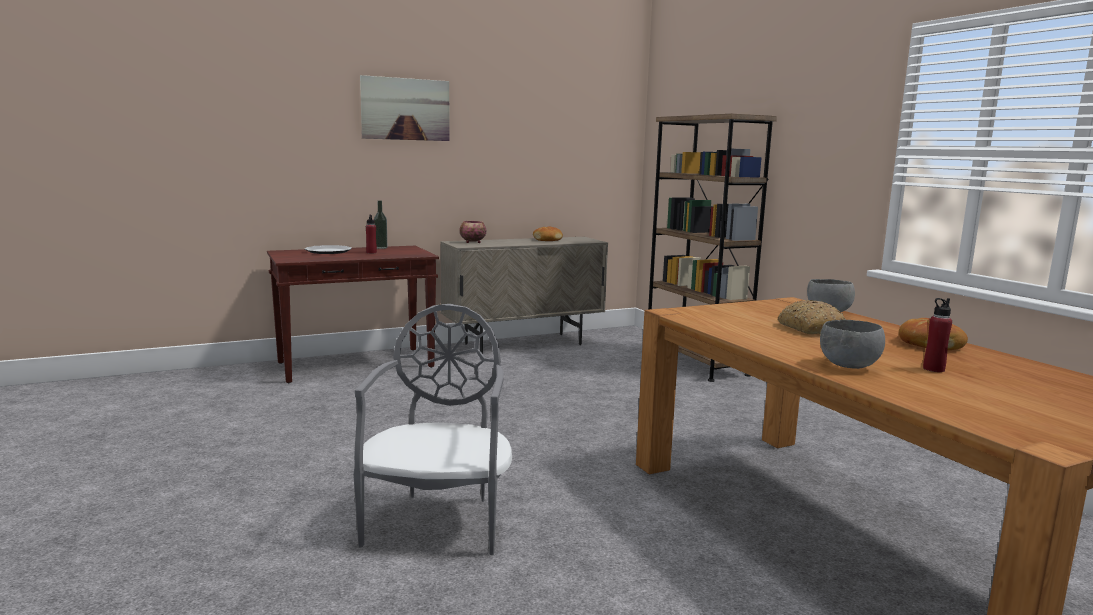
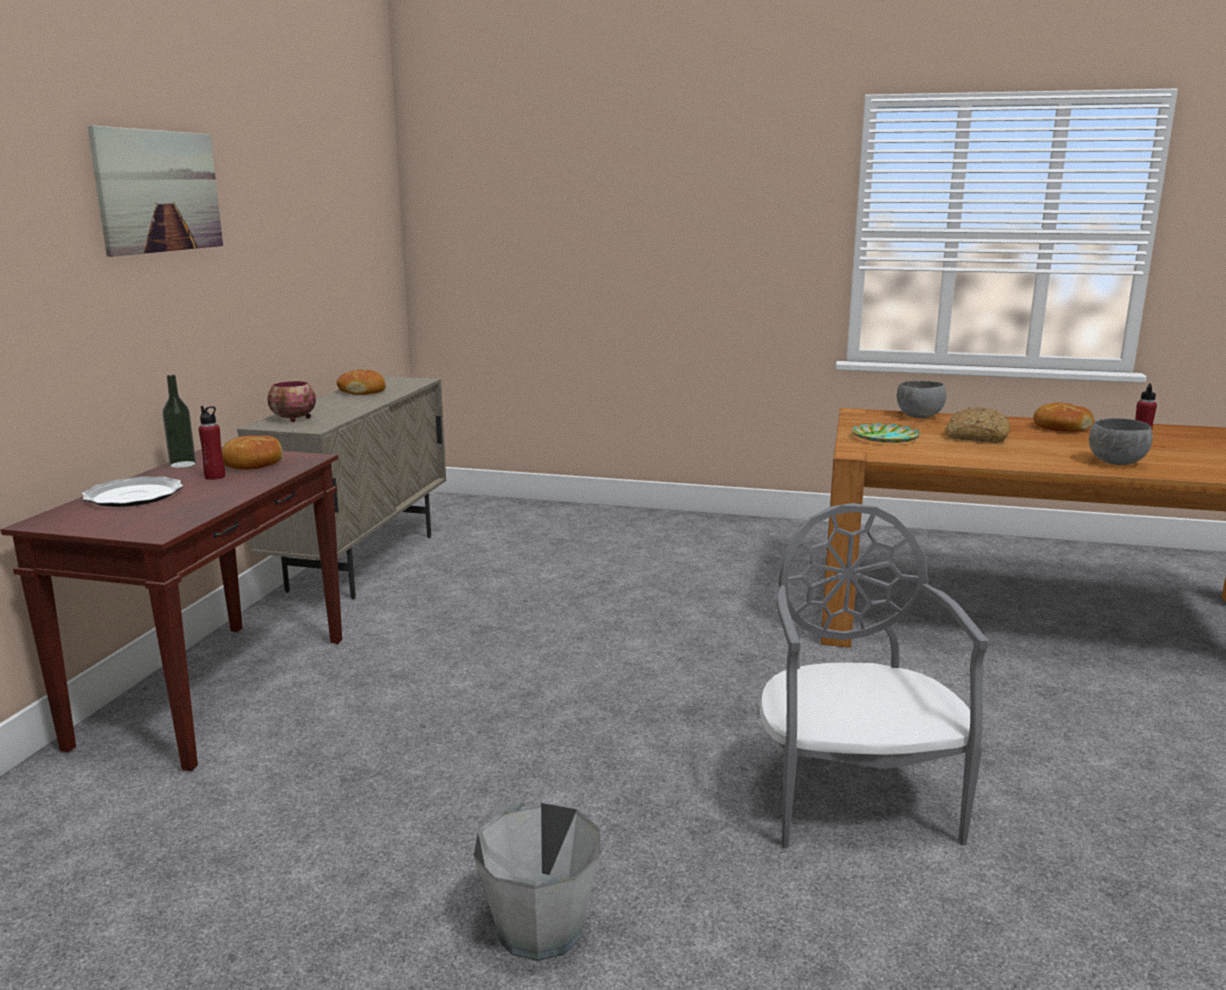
camera: 50 degrees left, 5 degrees up
(230, 476) = (539, 928): none -> grey bucket
(399, 252) = (253, 463): none -> bread
(438, 521) = (855, 799): grey chair -> grey chair turned 45 degrees clockwise
(695, 362) = (591, 515): brown bookcase -> none
(734, 312) = (884, 437): none -> plate

